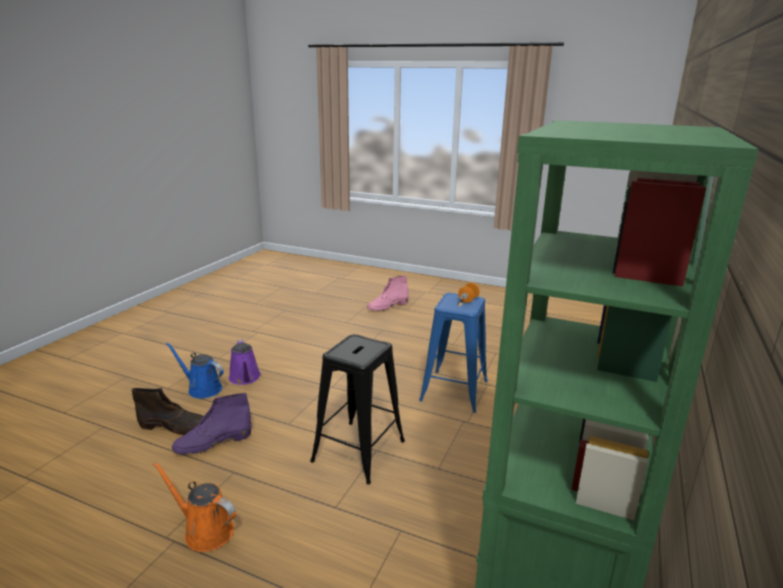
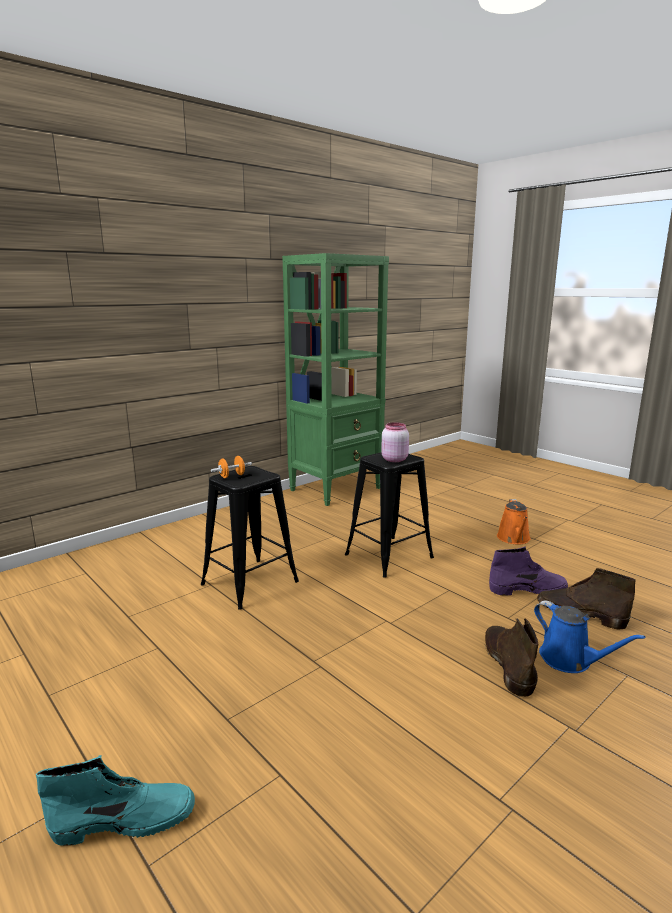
camera: 155 degrees left, 5 degrees down
(205, 531) = (514, 539): orange watering can -> orange watering can turned 45 degrees clockwise
(245, 378) = (507, 663): purple watering can -> brown boot
(353, 345) = (394, 459): none -> pink jar
(387, 306) = (125, 820): pink boot -> turquoise boot
(454, 391) = (250, 583): blue stool -> black stool

